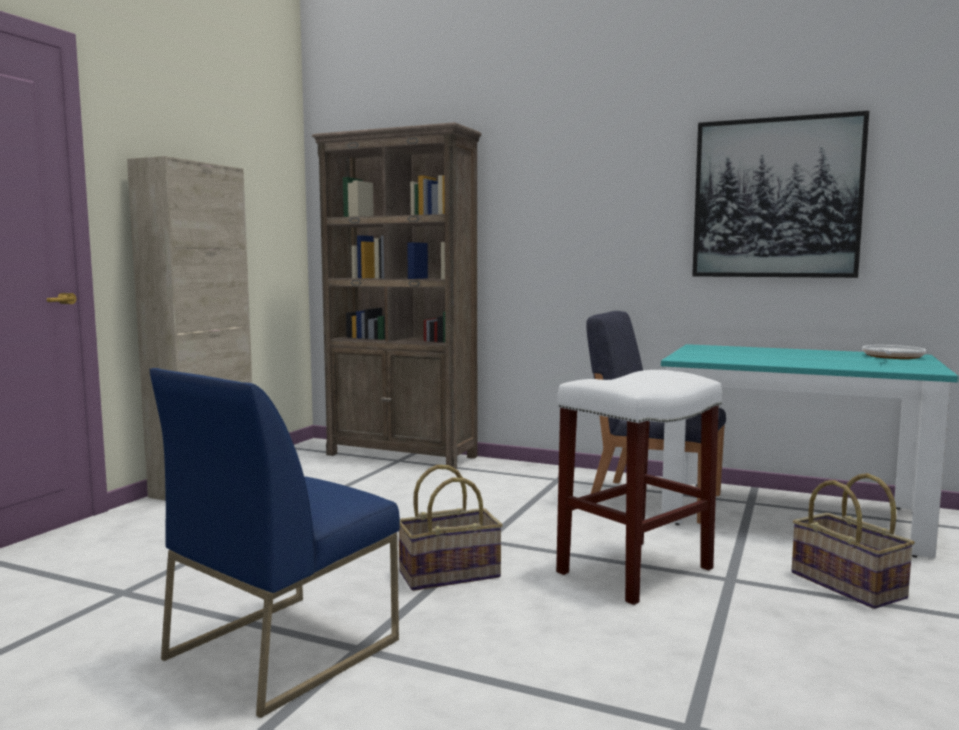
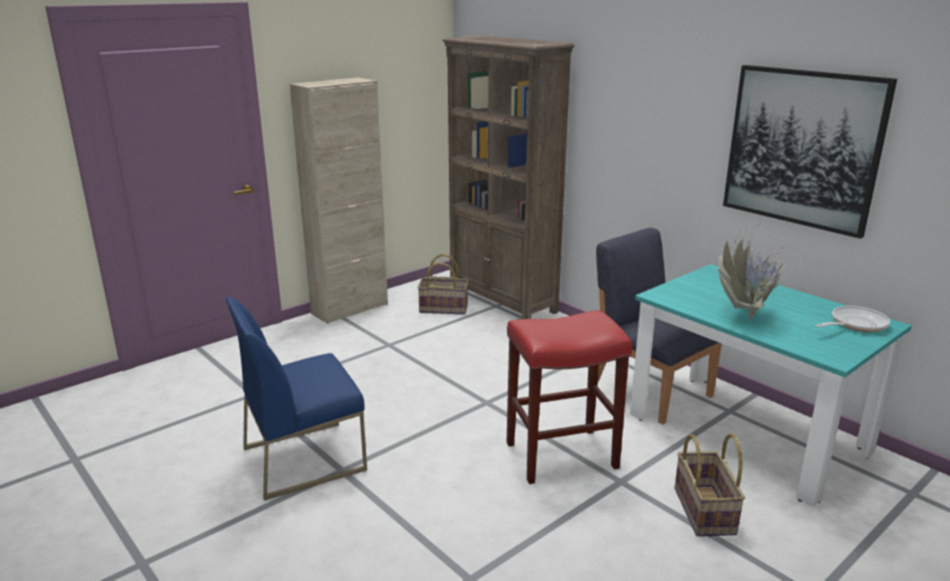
camera: 25 degrees right, 15 degrees up
(449, 574) = (437, 426): basket -> basket (444, 308)
(634, 571) = (560, 456): white stool -> red stool
(792, 360) = (746, 315): none -> potted plant

